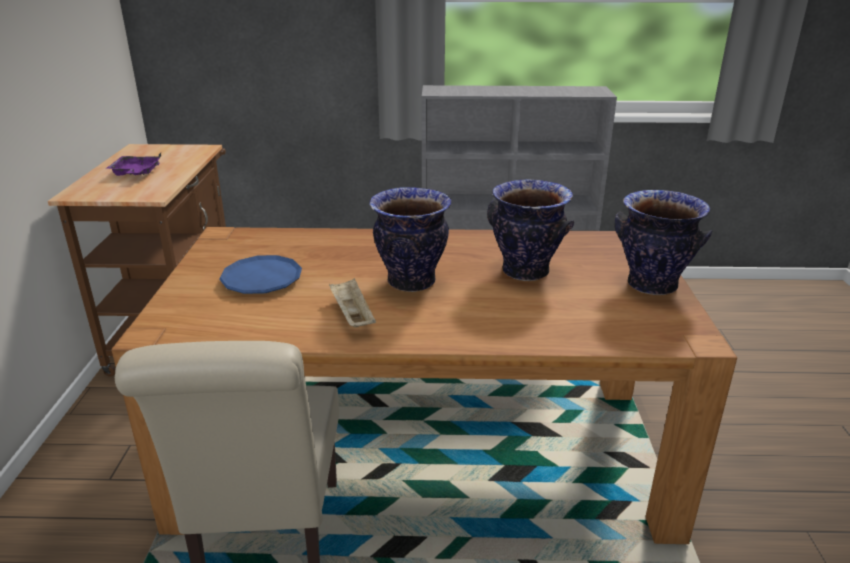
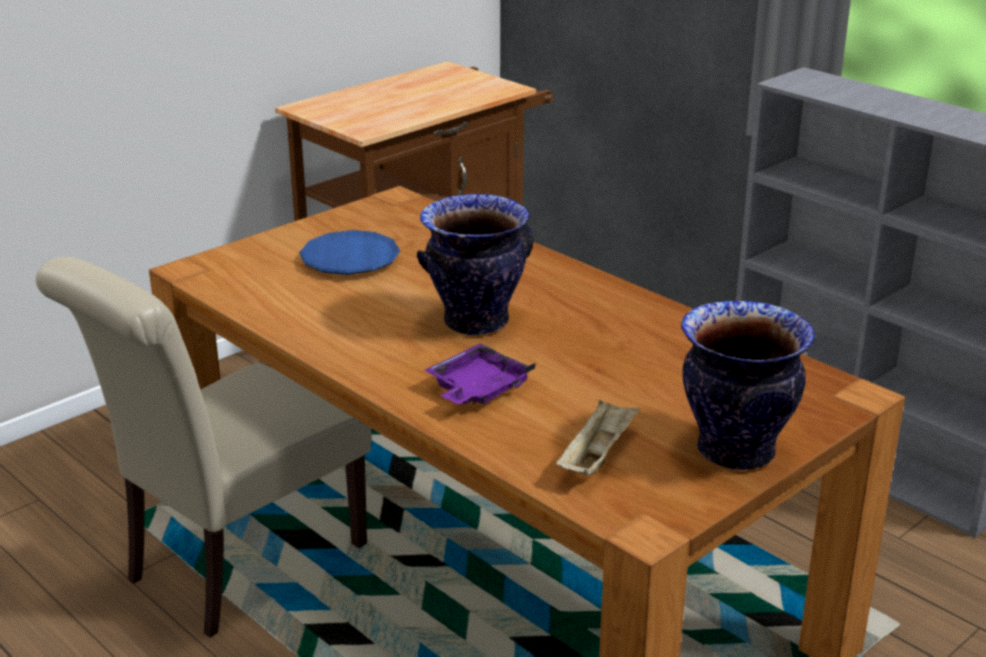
camera: 45 degrees right, 0 degrees up
(136, 173) = (392, 100): purple tray -> purple tray (477, 389)
(352, 316) = (360, 328): beige tray -> beige tray (597, 456)
(525, 272) = (616, 367): vase -> none

